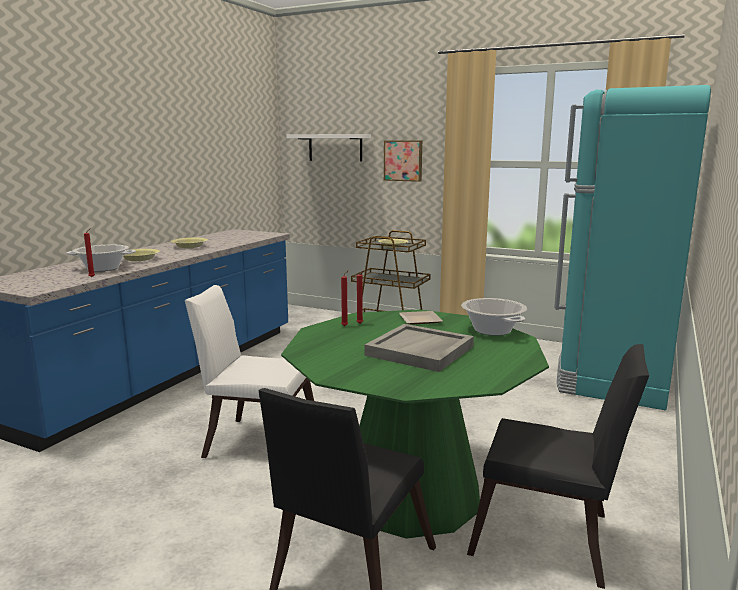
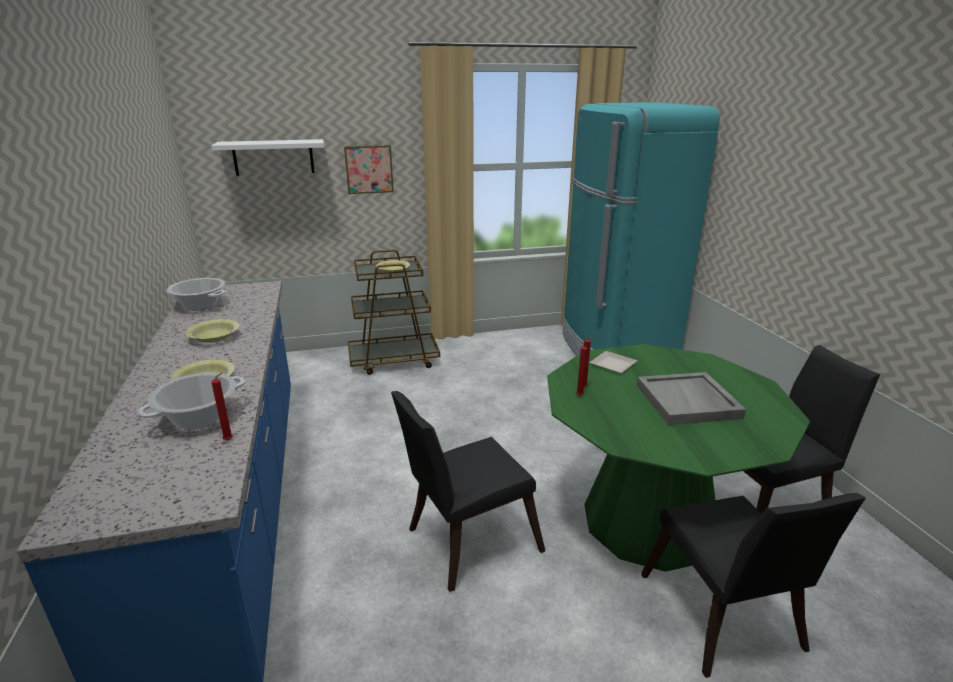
camera: 40 degrees left, 10 degrees up
(256, 441) = (466, 542): white chair -> black chair
(492, 330) = (677, 357): cooking pot -> cooking pot (200, 305)

